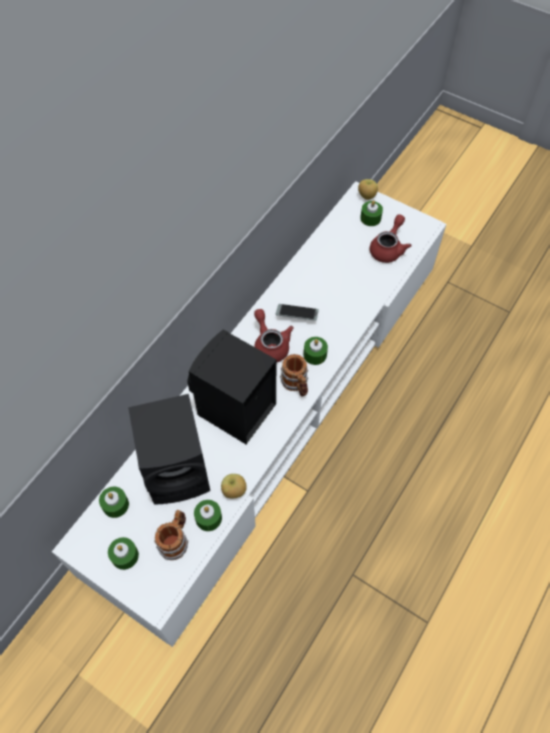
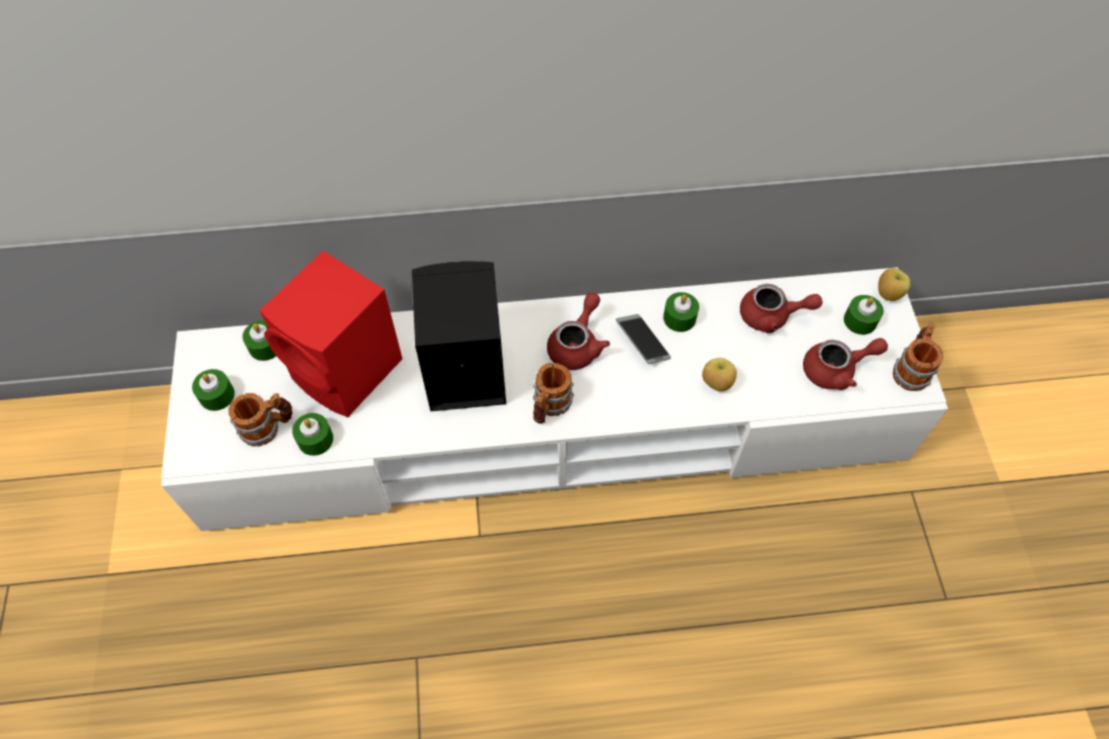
camera: 50 degrees right, 0 degrees up
(179, 470) = (349, 372): black speaker -> red speaker
(234, 491) = (365, 440): apple -> apple (716, 383)
(315, 354) = (607, 397): green candle -> green candle (679, 318)
(334, 250) = (771, 316): none -> red teapot
(414, 220) = (911, 368): none -> mug

